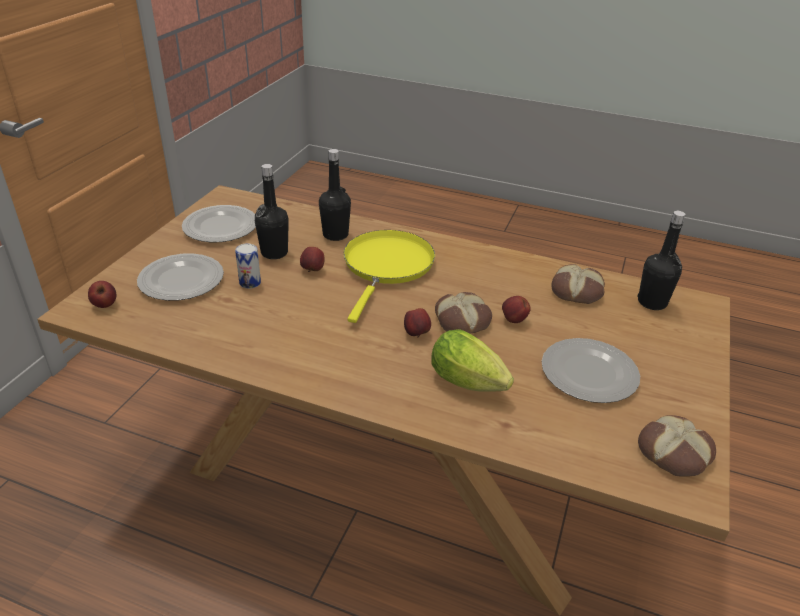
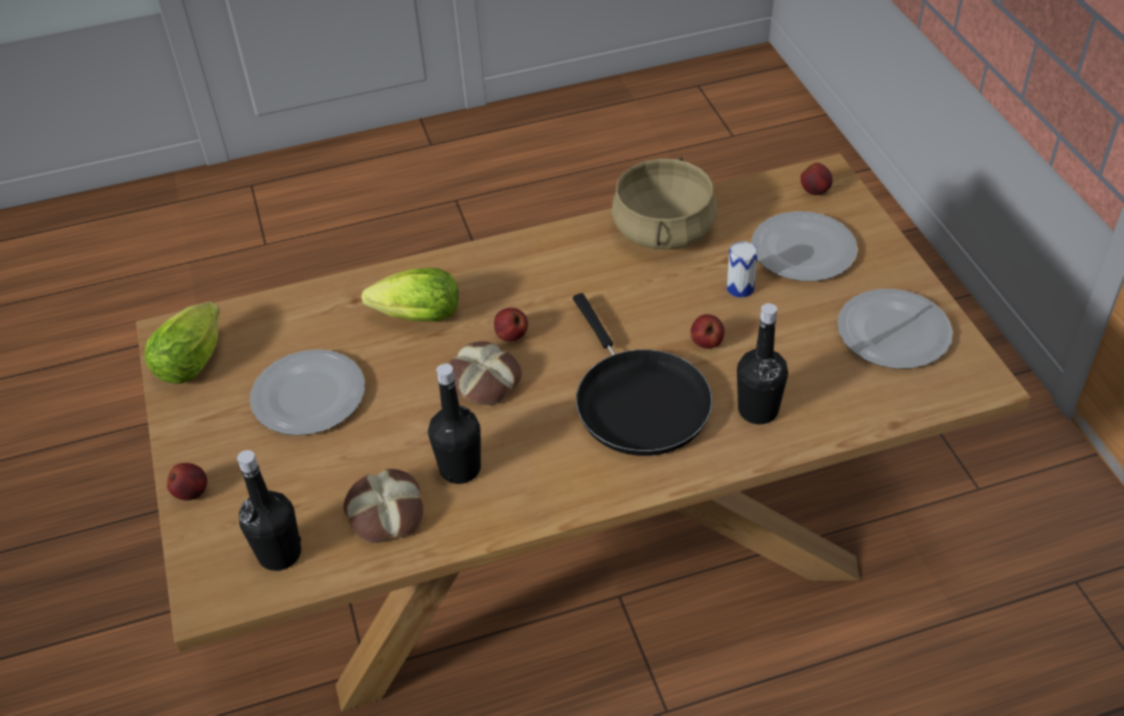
camera: 145 degrees right, 10 degrees up
(230, 339) = (664, 230): none -> beige cooking pot
(274, 253) = (778, 338): black bottle -> black bottle (460, 469)
(387, 266) = (638, 401): yellow frying pan -> black frying pan
(513, 320) = (429, 415): apple -> apple (192, 492)
(675, 453) = (194, 359): bread -> lettuce

